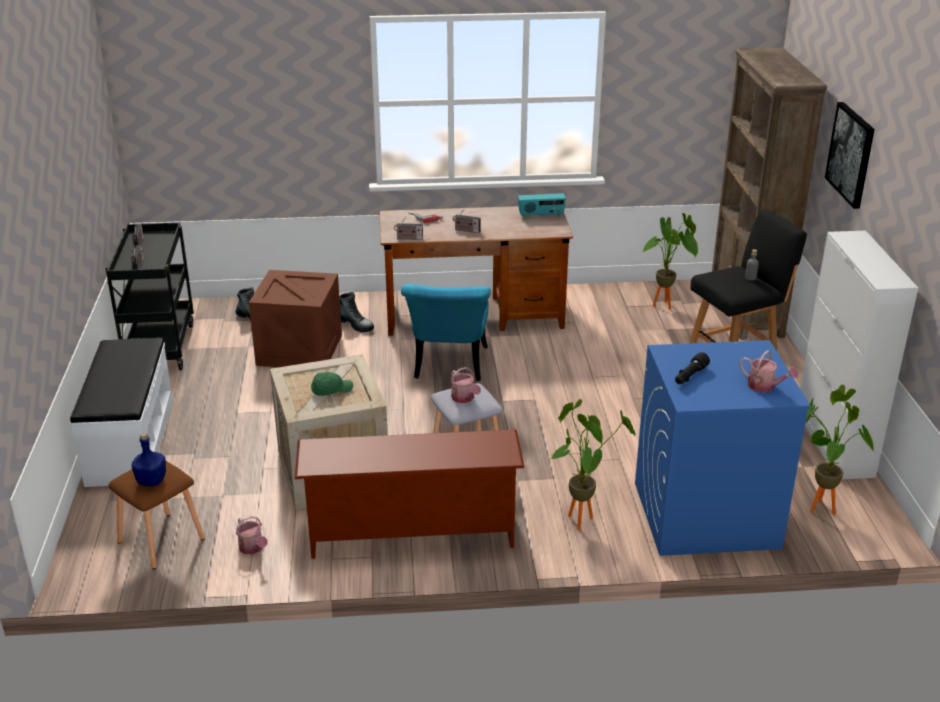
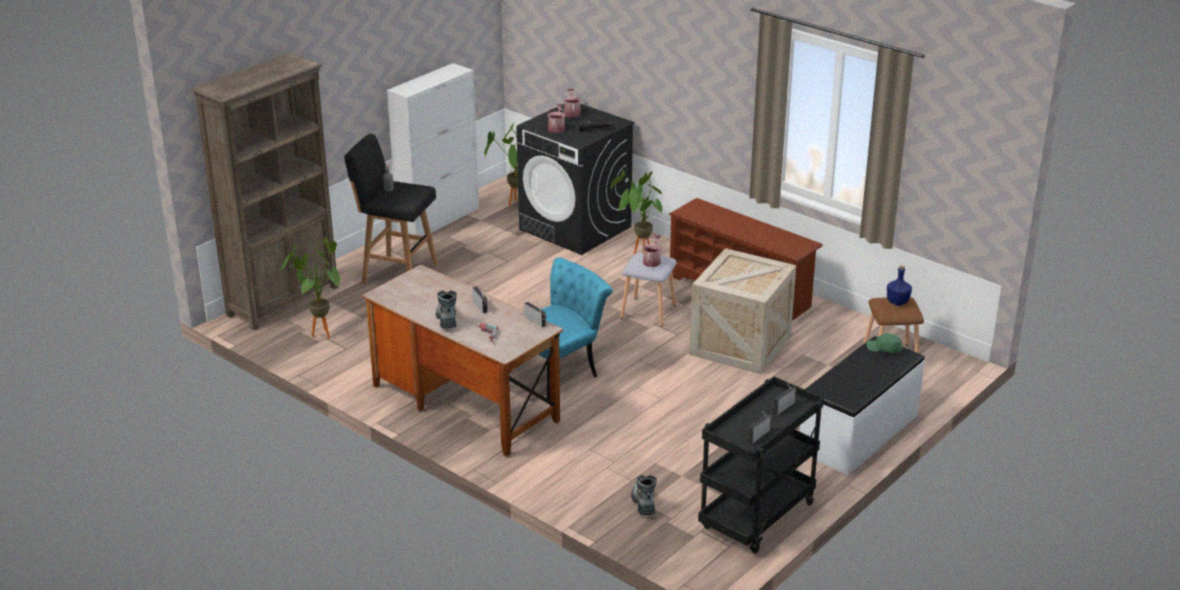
camera: 135 degrees left, 0 degrees up
(253, 548) = (839, 327): watering can -> watering can (557, 128)
(299, 350) = (645, 448): crate -> none
(331, 390) = (744, 271): green cap -> green cap (884, 349)
(355, 325) = (568, 448): boot -> boot (447, 319)
(541, 215) = (399, 292): radio -> none
(704, 515) = (576, 228): blue washing machine -> black washing machine
(851, 154) = (337, 69): picture -> none

